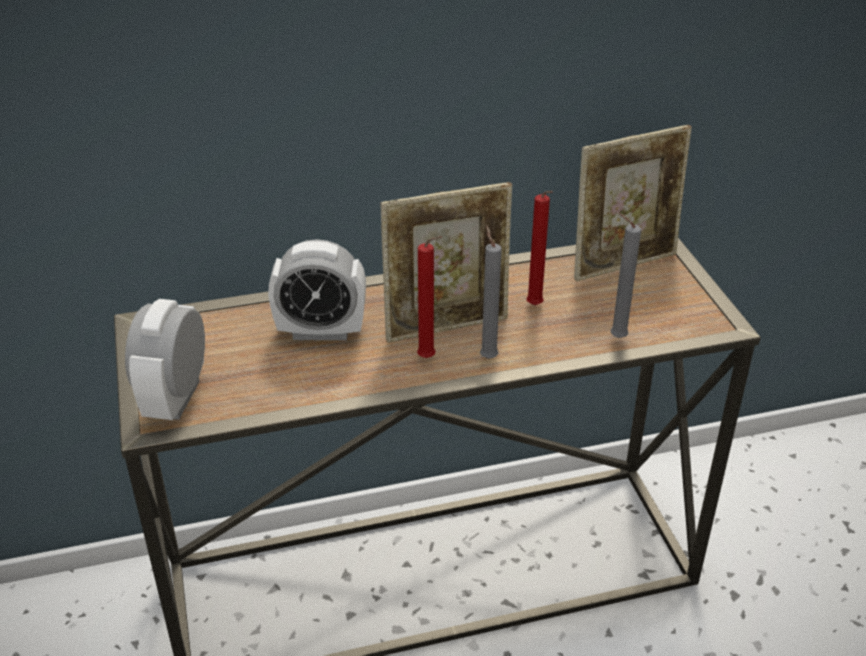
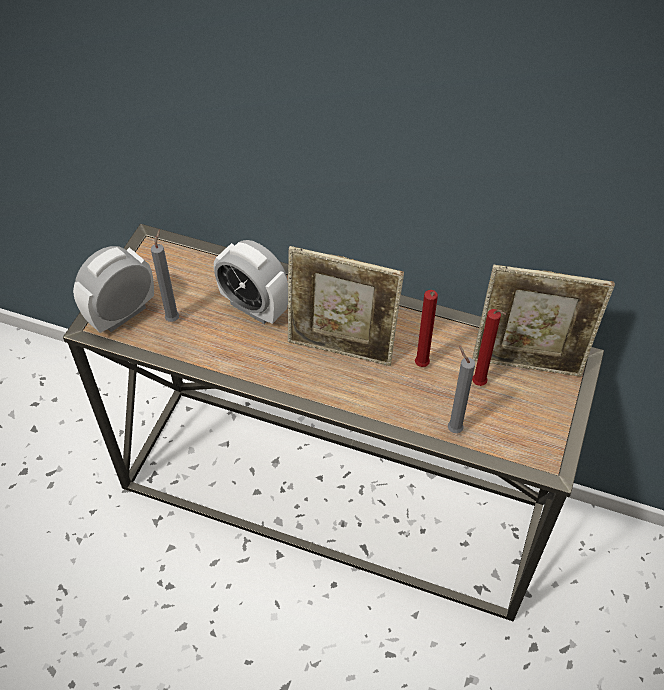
camera: 35 degrees right, 15 degrees up
(429, 358) = (304, 371): red candle -> red candle (480, 385)
(487, 356) = (344, 392): grey candle -> grey candle (173, 318)

